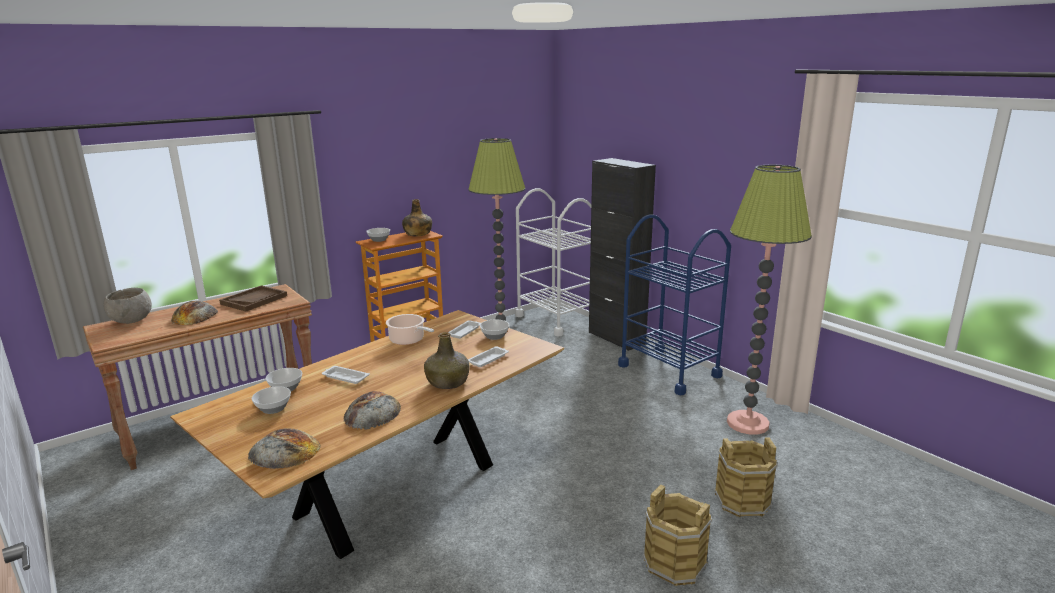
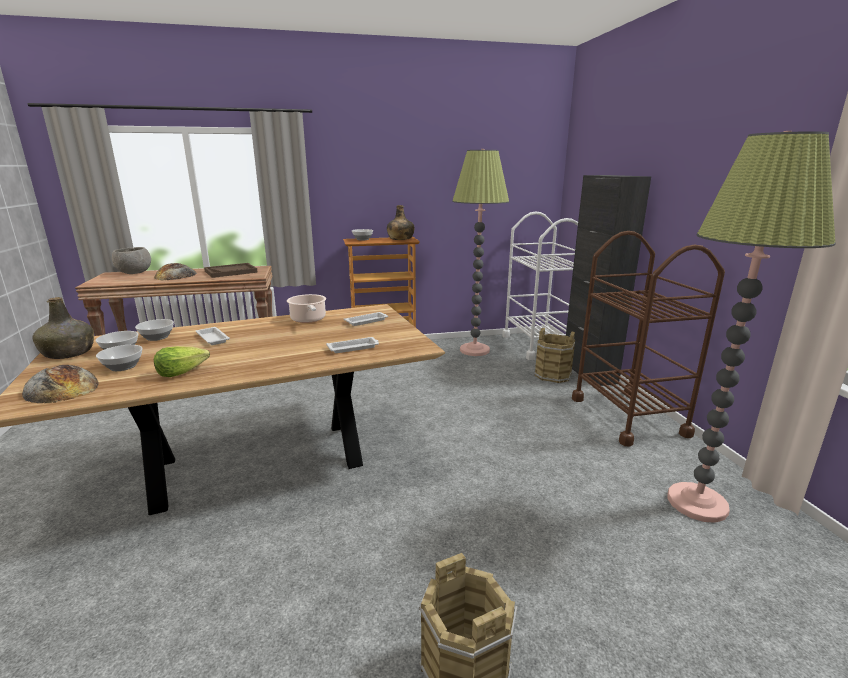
camera: 25 degrees right, 0 degrees up
(372, 413) = (182, 372): bread -> lettuce
(448, 382) = (286, 360): green bottle -> green bottle (69, 353)
(494, 336) = (388, 329): bowl -> bowl (123, 366)
(669, 370) = (628, 416): blue cart -> brown cart
(742, 501) = (626, 612): brown bucket -> brown bucket (552, 375)

